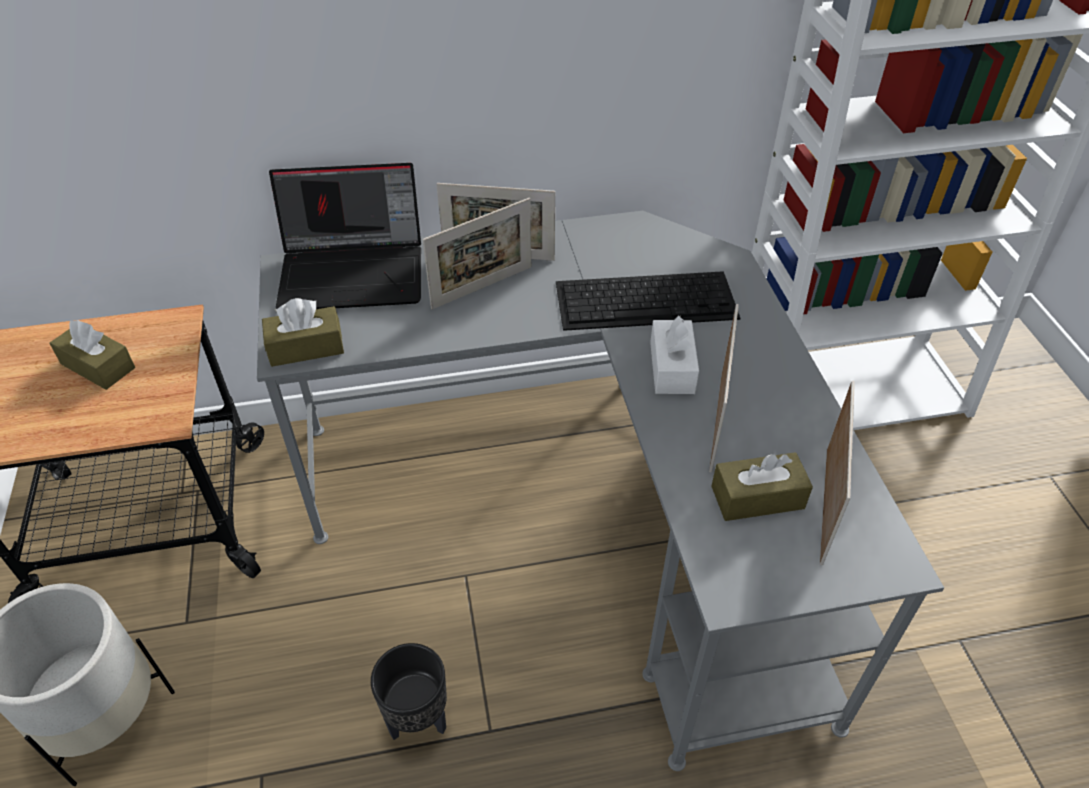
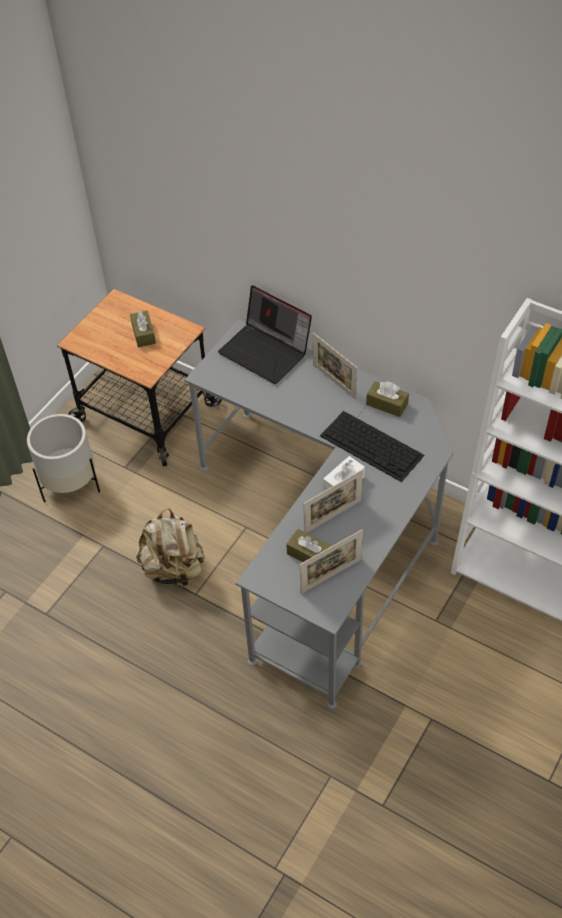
camera: 45 degrees right, 5 degrees up
(306, 347) = (213, 377): brown tissue box -> brown tissue box (387, 404)
(418, 718) = (174, 568): black planter -> beige backpack
(482, 287) = (310, 393): picture frame -> none

